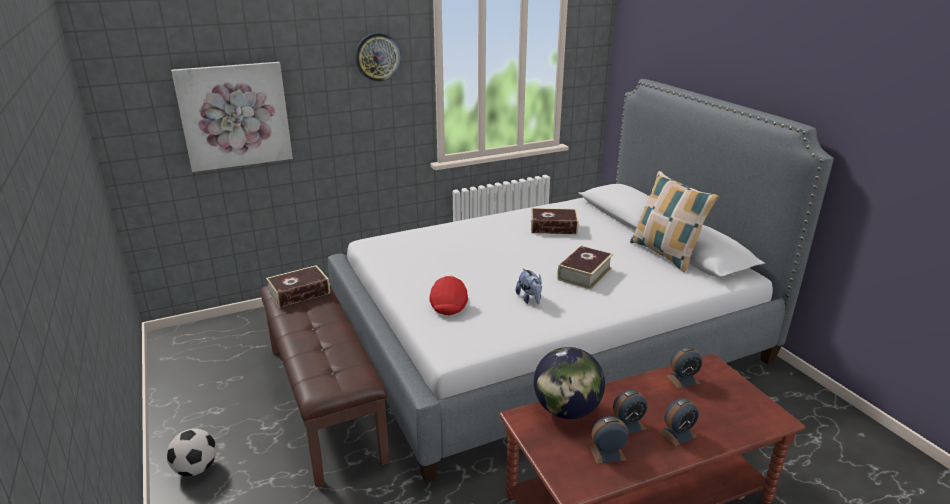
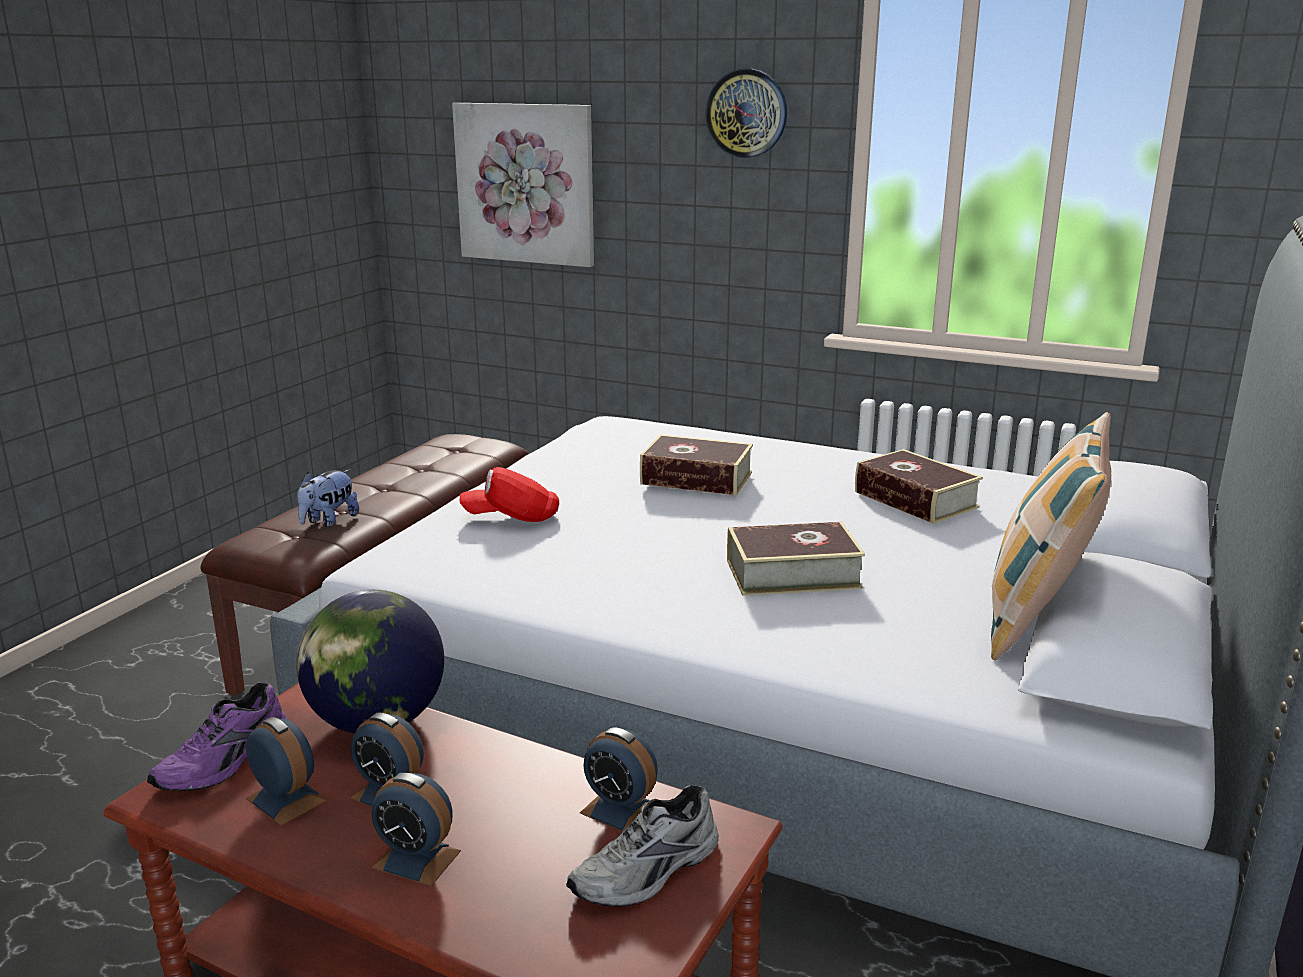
camera: 50 degrees right, 5 degrees down
(196, 469) = (195, 610): football -> none
(299, 293) = (452, 451): book -> book (696, 478)
(449, 304) = (512, 518): red cap -> red cap turned 150 degrees counterclockwise
(530, 299) = (622, 562): plush toy -> plush toy (328, 521)
(560, 461) = (226, 762): none -> purple shoe
(723, 389) = (648, 873): none -> grey shoe

